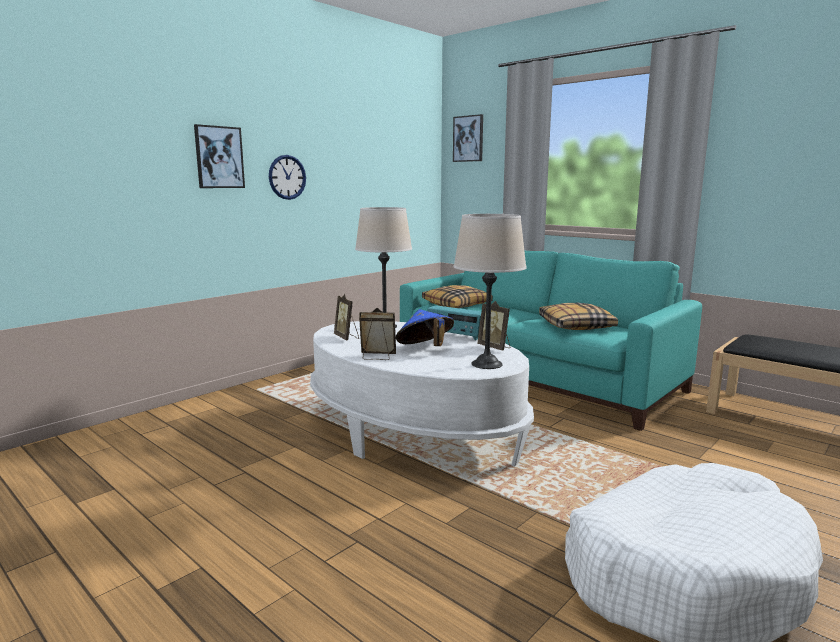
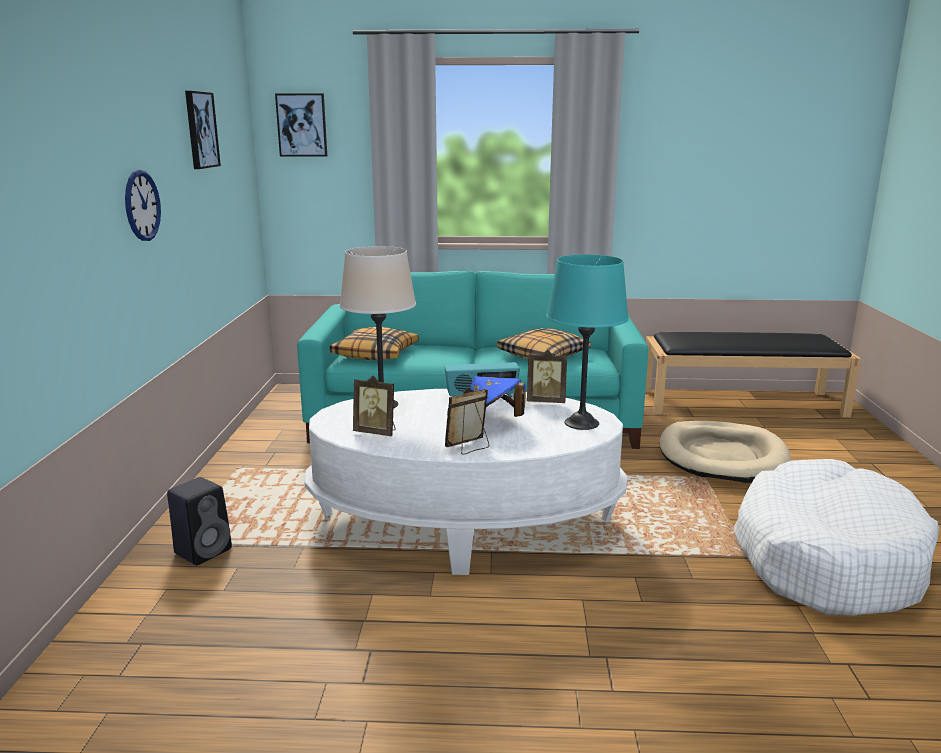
camera: 40 degrees left, 5 degrees up
(219, 157) = (75, 187): picture -> picture (200, 130)
(261, 396) = (204, 550): none -> black speaker
(486, 364) = (581, 423): beige table lamp -> turquoise table lamp
(720, 460) = (722, 456): none -> beige dog bed

